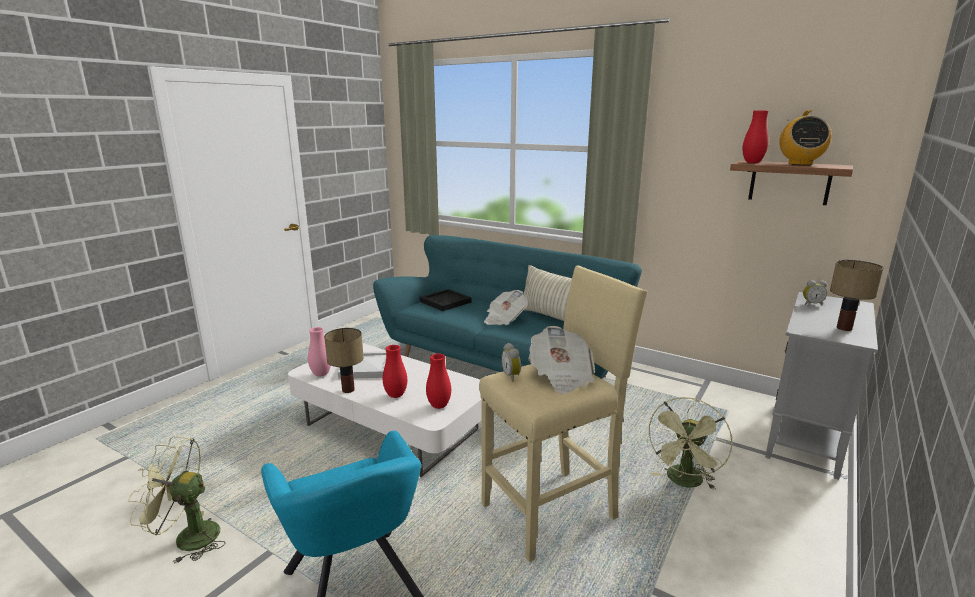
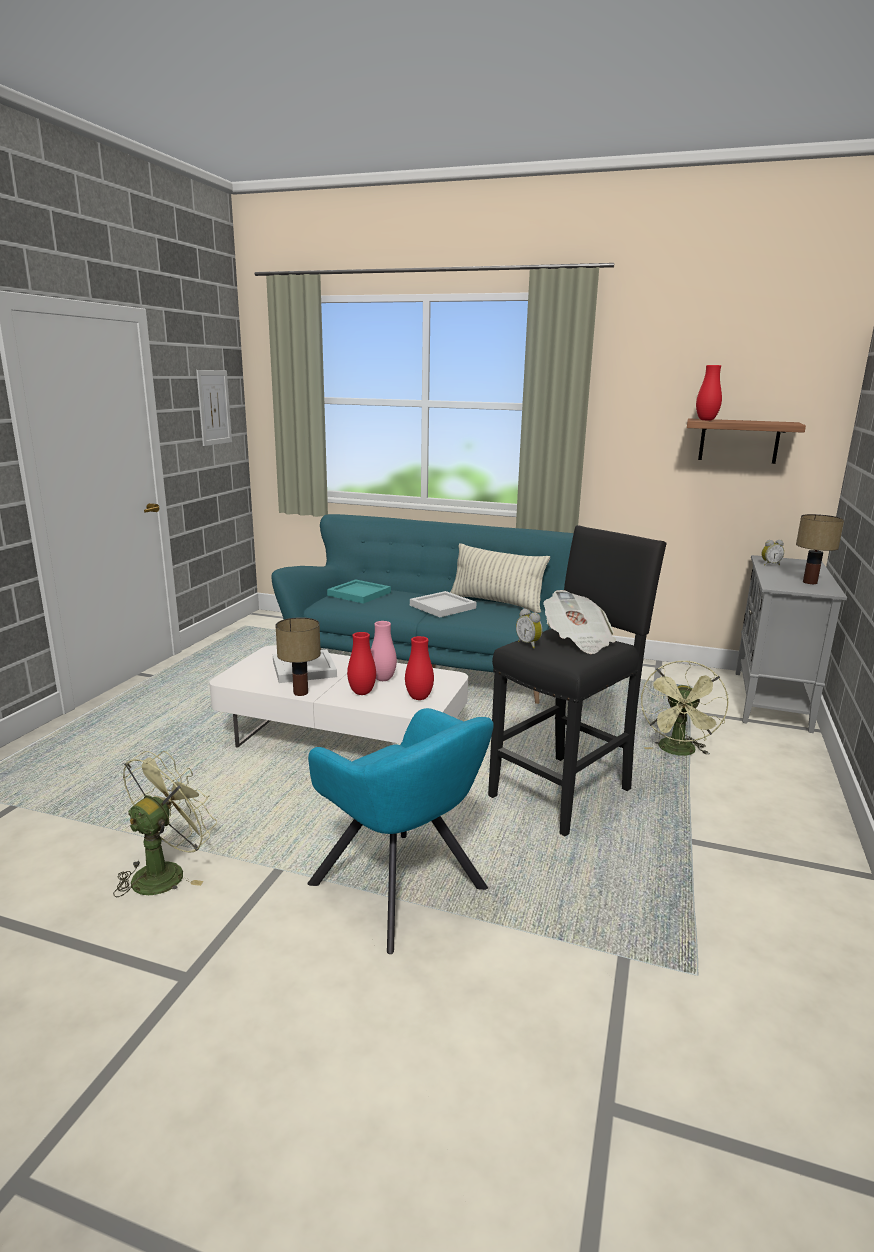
camera: 15 degrees left, 0 degrees up
(187, 538) = (166, 872): green fan -> green fan turned 135 degrees clockwise
(321, 374) = (254, 680): pink vase -> pink vase (383, 679)
(355, 149) = (214, 407): none -> picture
(445, 301) = (359, 593): black tray -> turquoise tray
(504, 319) = (442, 607): newspaper -> white tray
(552, 511) = (563, 792): beige stool -> black stool
(799, 164) = (752, 421): radio -> none

